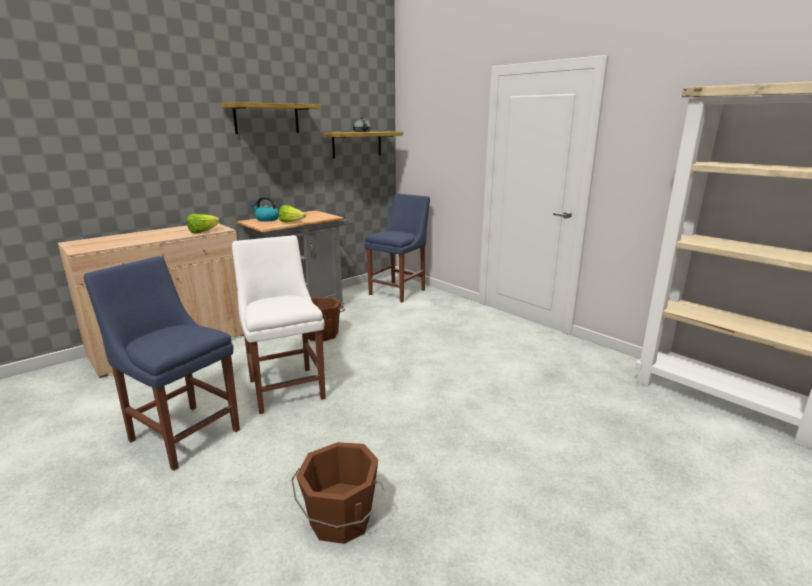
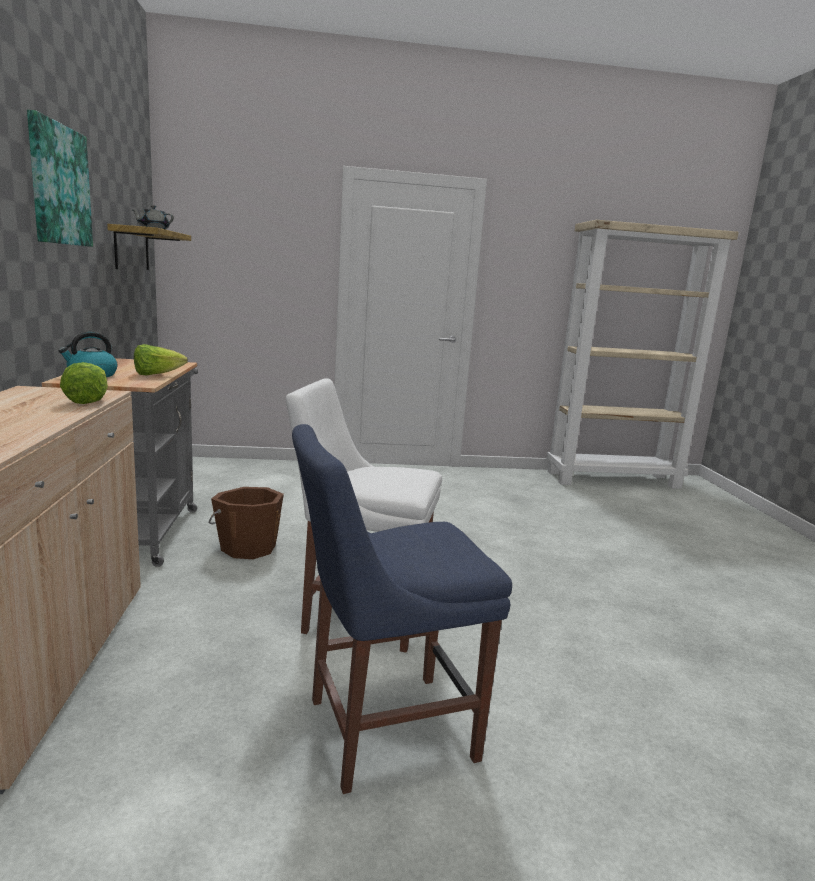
camera: 55 degrees left, 5 degrees down
(267, 118) = (58, 185): shelf -> picture
(340, 520) = (665, 668): brown bucket -> none
(399, 291) = (220, 473): blue chair -> none

